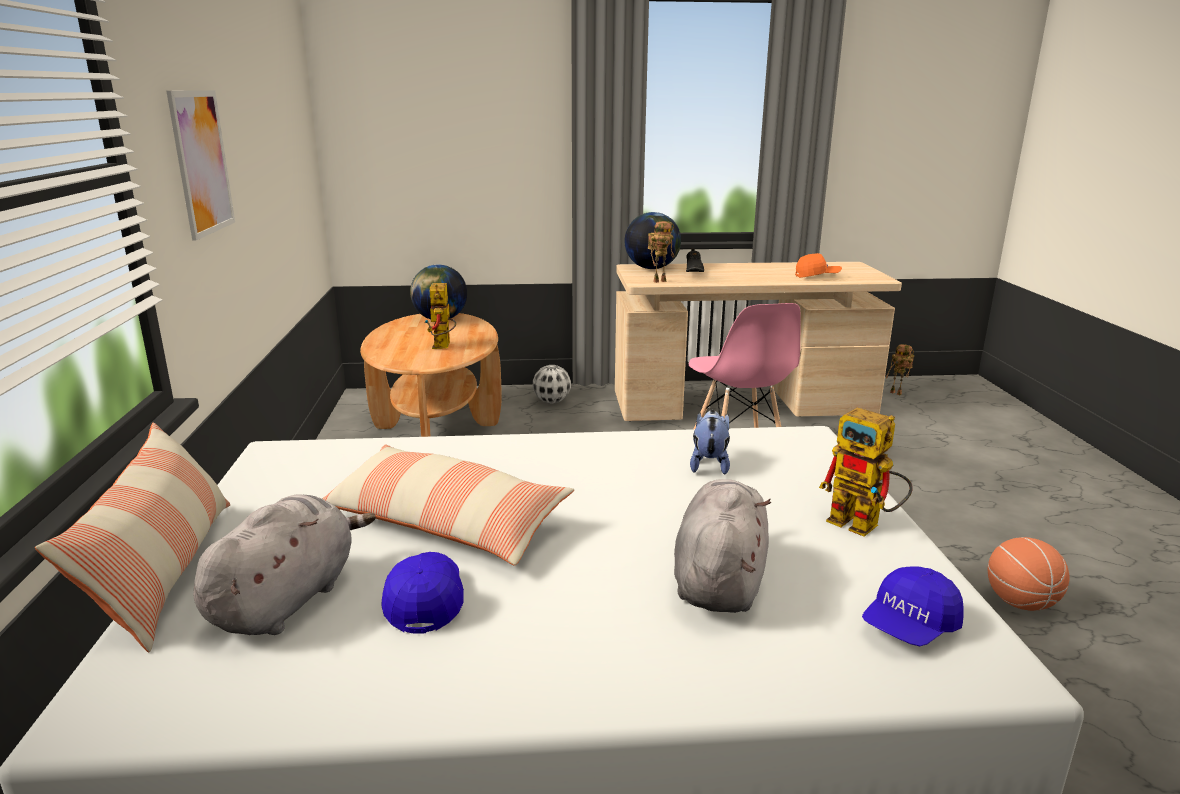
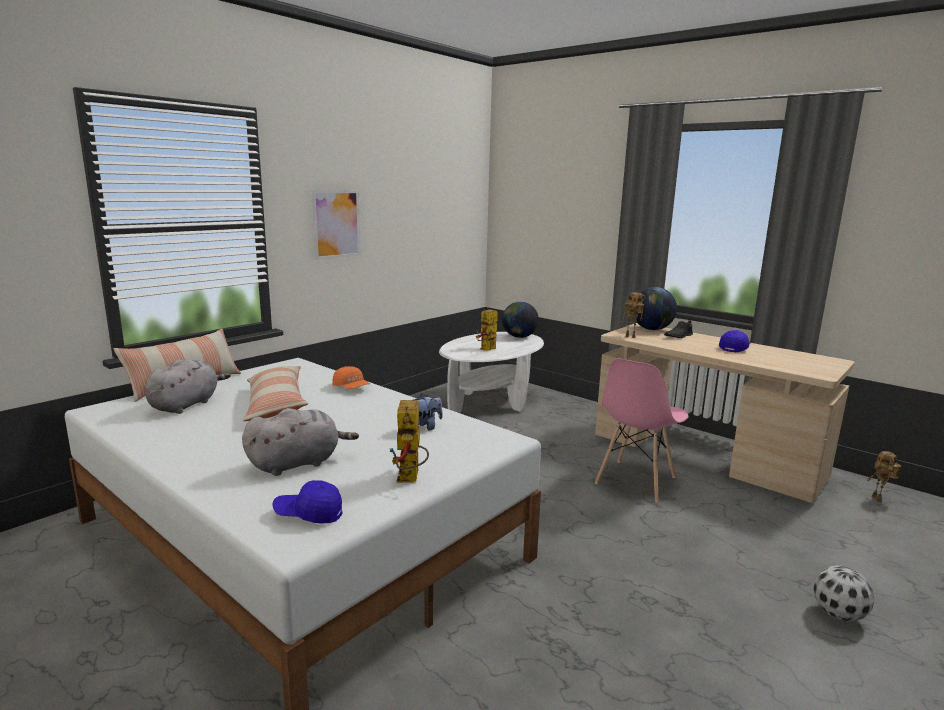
camera: 45 degrees right, 5 degrees down
(287, 599) = (186, 405): grey plush toy -> grey plush toy turned 45 degrees counterclockwise
(425, 601) = (210, 422): blue cap -> blue cap (734, 348)
(437, 426) = (491, 402): brown coffee table -> white coffee table
(552, 402) = (576, 411): football -> football (838, 615)
(817, 276) = (768, 360): orange cap -> orange cap (351, 388)
(1020, 602) = (651, 651): basketball -> none

